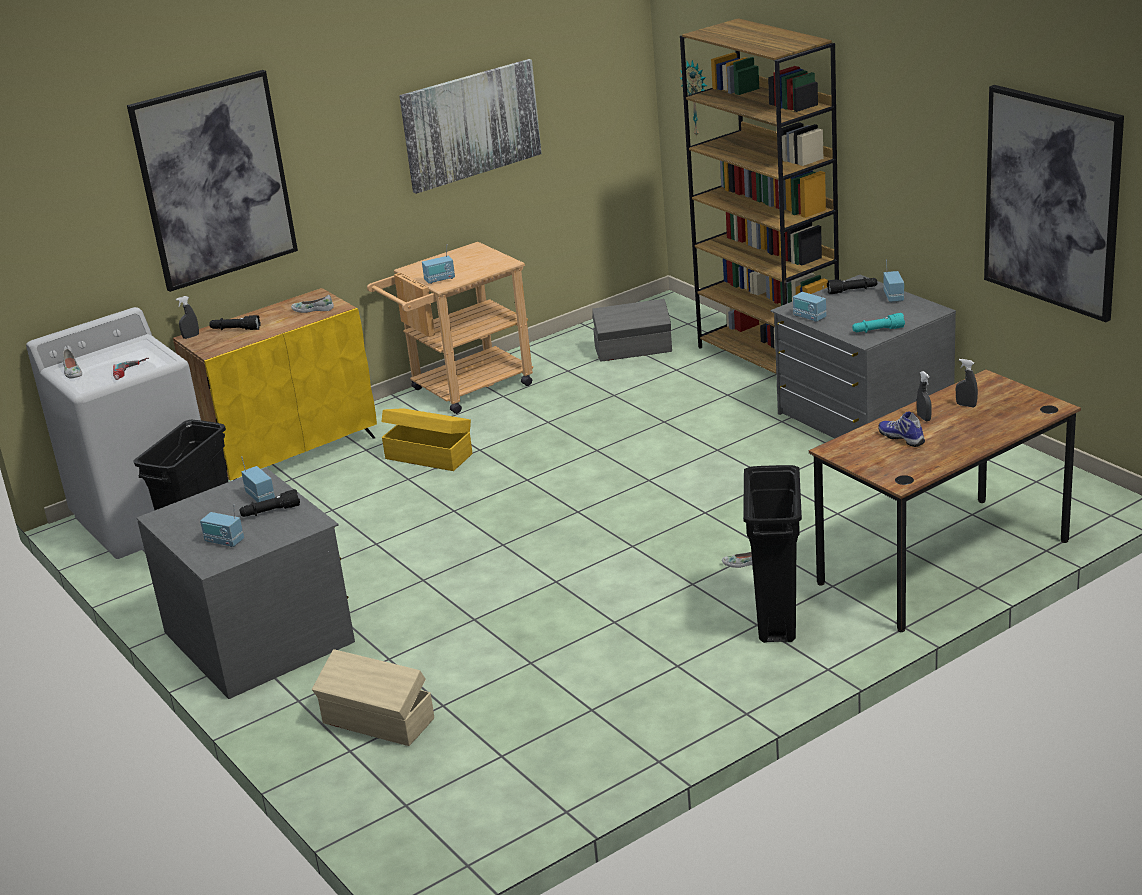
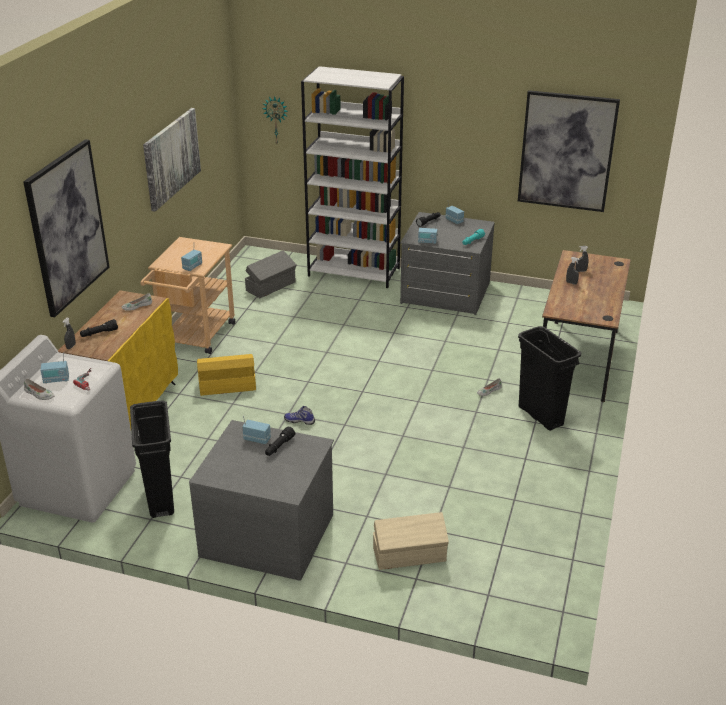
camera: 40 degrees left, 5 degrees up
(224, 541) = (276, 476): radio -> radio (56, 380)
(769, 357) = (354, 272): brown bookcase -> white bookcase
(902, 438) = (576, 296): shoe -> shoe (300, 420)

